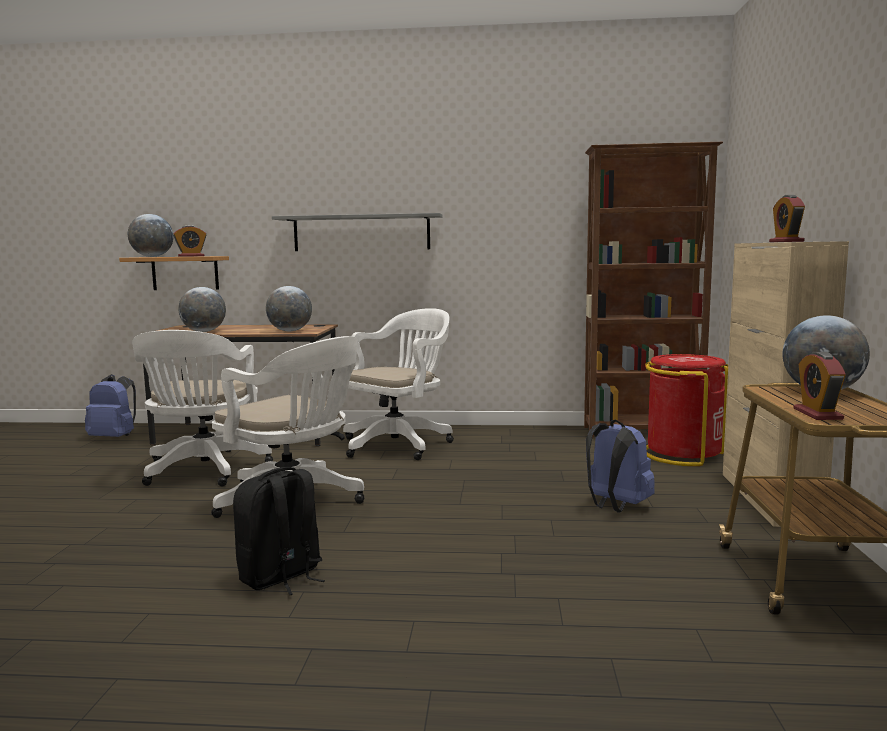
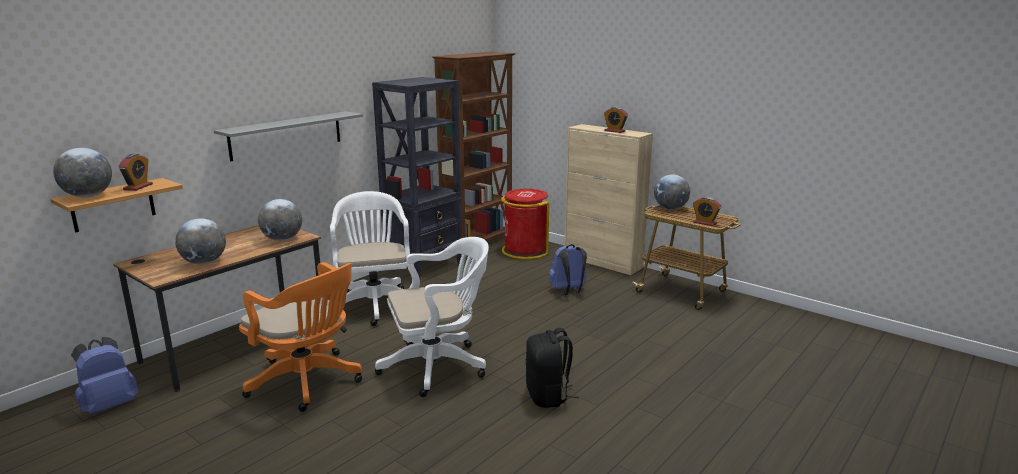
camera: 55 degrees left, 10 degrees up
(203, 471) = (308, 382): white office chair -> orange office chair
(526, 434) = (425, 266): none -> black bookcase

